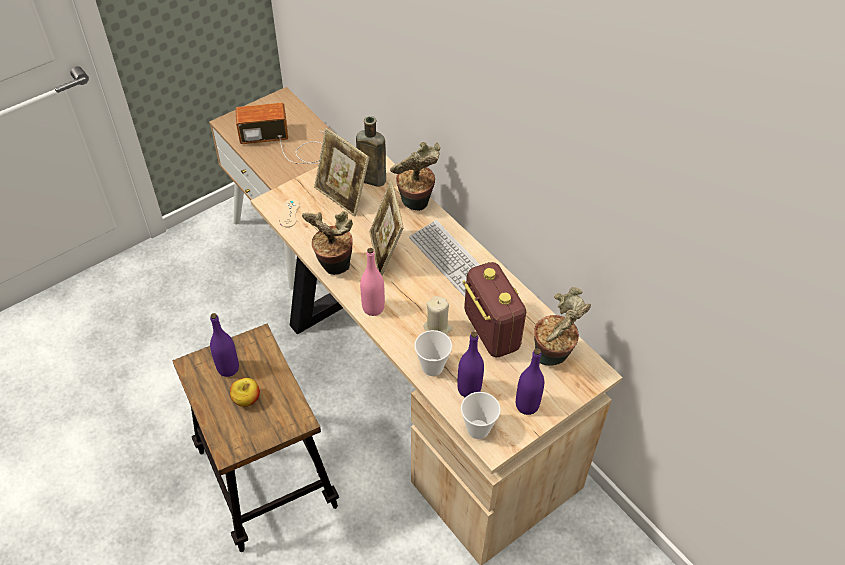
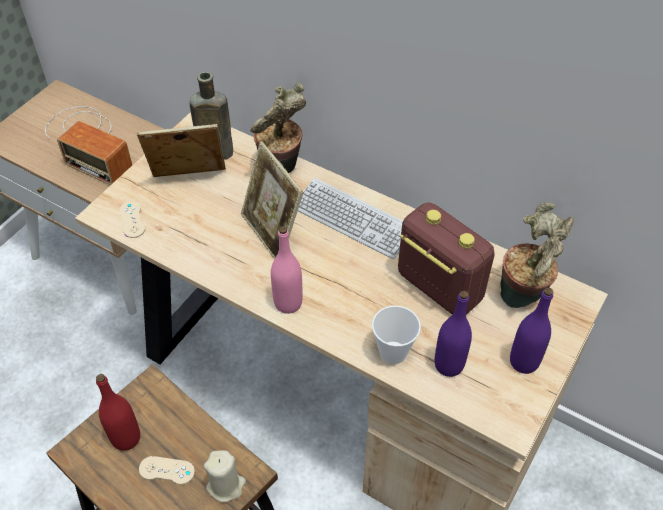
camera: 20 degrees left, 0 degrees up
(228, 368) = (126, 438): purple bottle -> red bottle
(246, 399) = (166, 470): apple -> beige game controller
(290, 144) = (89, 142): radio -> radio turned 120 degrees counterclockwise
(333, 268) = (216, 269): potted plant -> none
(342, 196) = (189, 182): picture frame -> picture frame turned 150 degrees clockwise
(437, 328) = (376, 303): beige candle -> beige candle (226, 485)
(478, 429) = (484, 410): cup -> none

